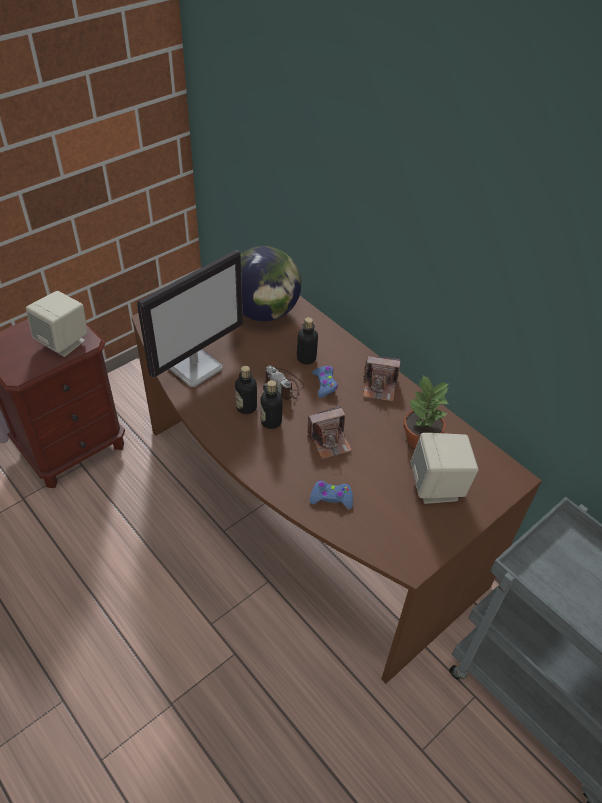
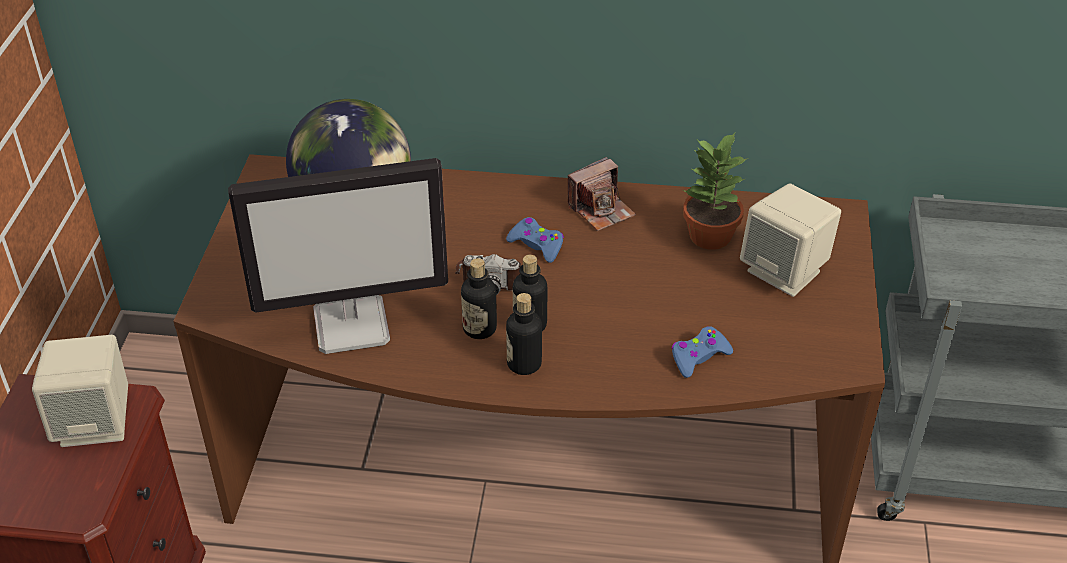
camera: 40 degrees left, 5 degrees down
(196, 367) = (353, 325): monitor -> monitor turned 75 degrees clockwise
(306, 358) = (478, 230): bottle -> bottle (524, 364)
(329, 441) = (622, 302): camera -> none

